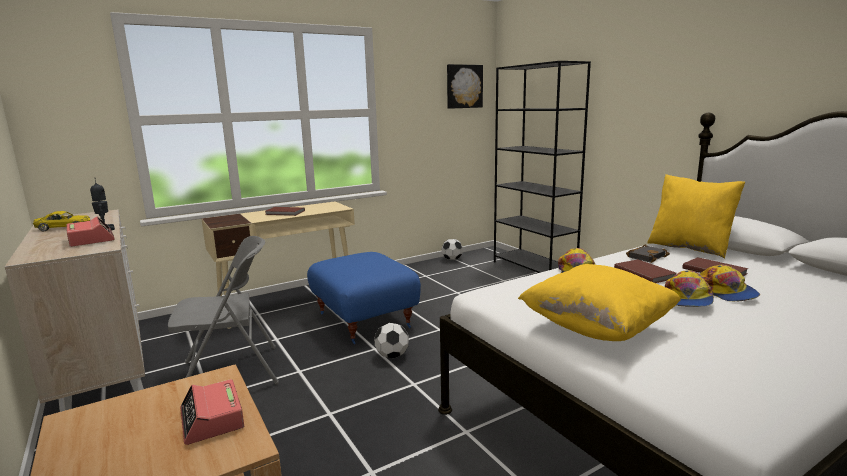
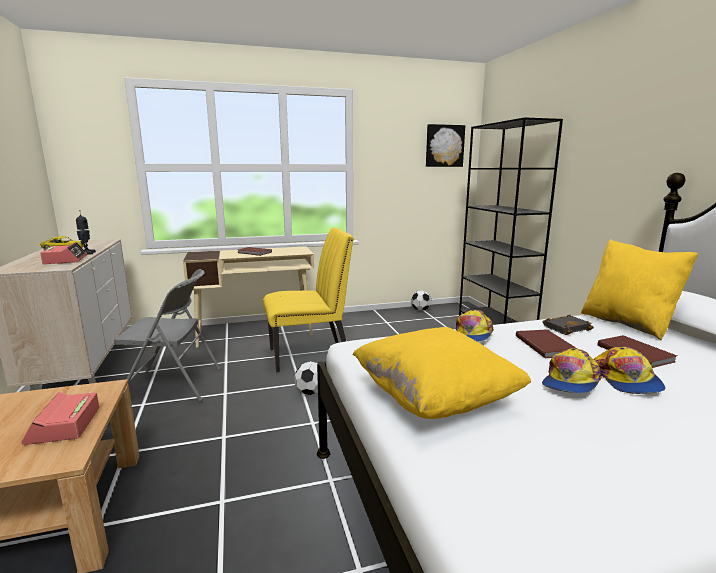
camera: 15 degrees right, 0 degrees up
(365, 320) = (309, 356): blue ottoman -> yellow chair

